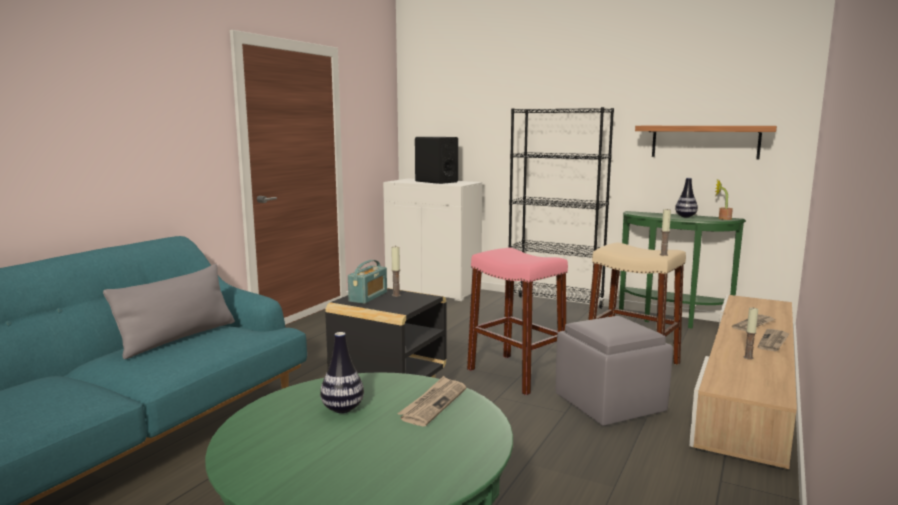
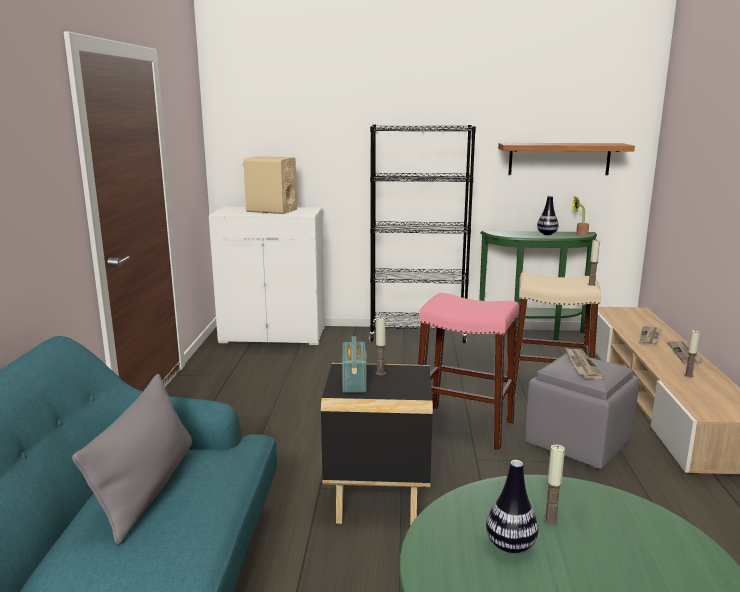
camera: 25 degrees left, 5 degrees up
(397, 403) = (550, 520): none -> candle
(433, 403) = (582, 510): newspaper -> newspaper (581, 365)
(436, 181) = (271, 210): black speaker -> beige speaker

